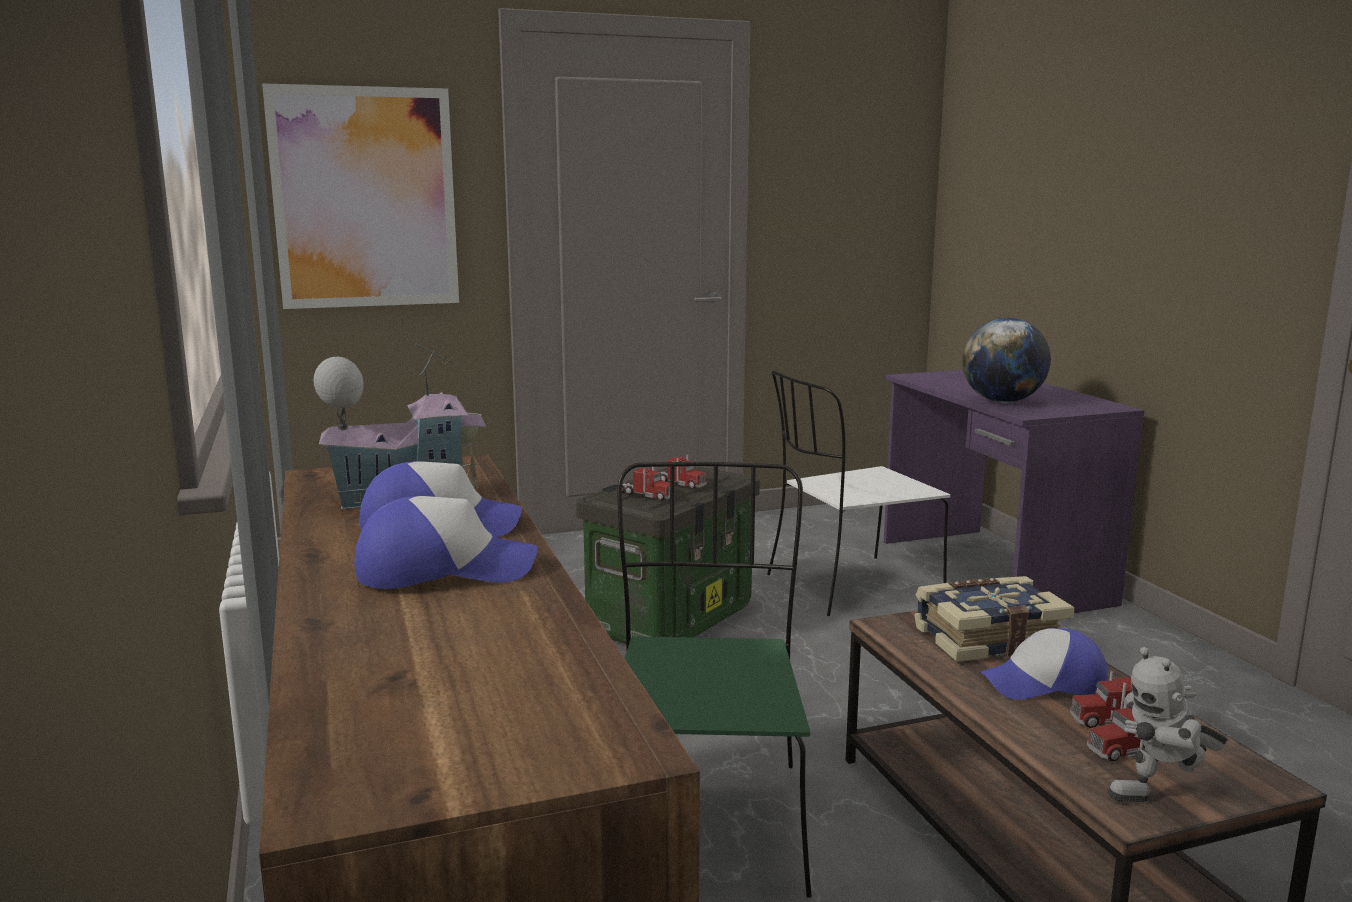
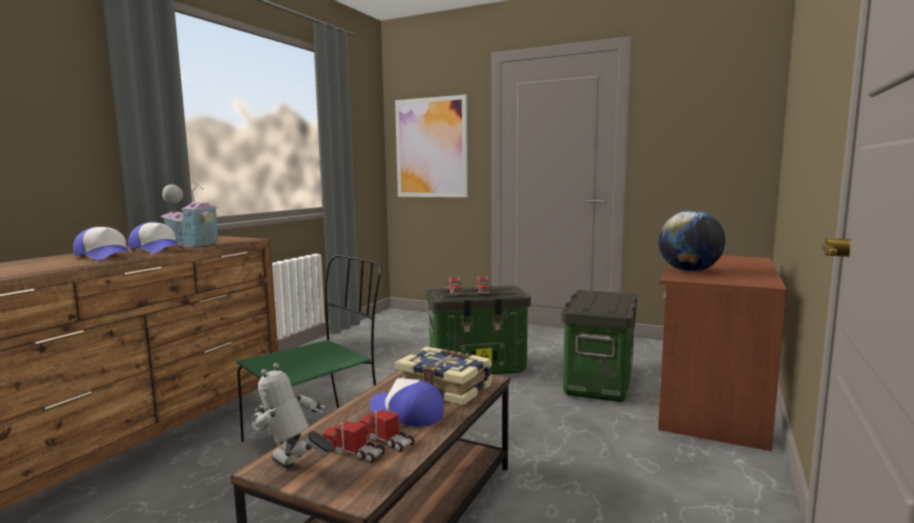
camera: 45 degrees right, 5 degrees down
(850, 587) = (598, 381): white chair -> storage box
(990, 572) = (710, 402): purple desk -> brown desk

